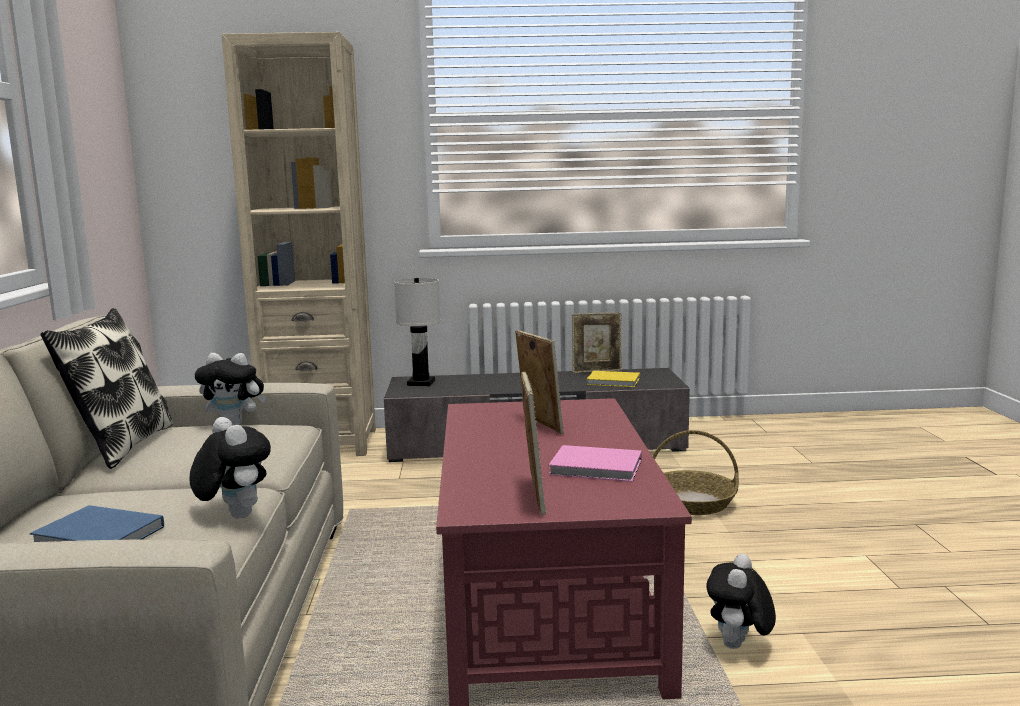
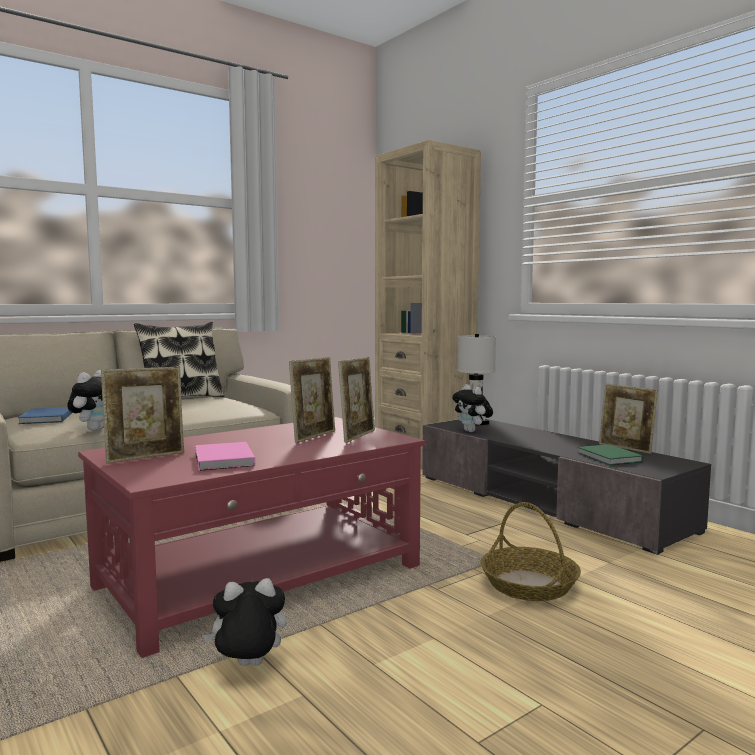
camera: 55 degrees right, 5 degrees down
(235, 424) = (242, 402): plush toy -> plush toy (472, 431)
(564, 412) = (357, 436): none -> picture frame
(614, 382) = (609, 458): yellow book -> green book

